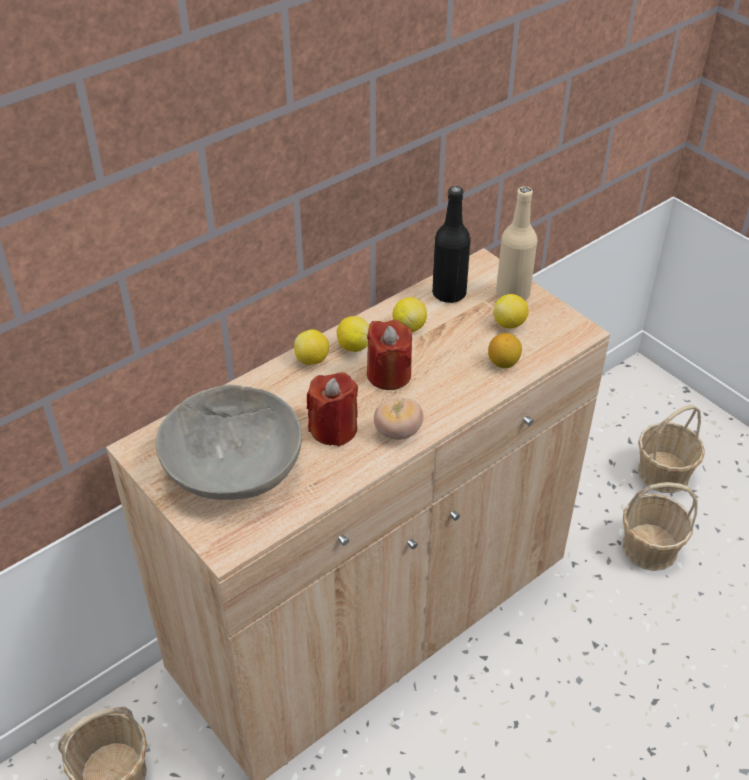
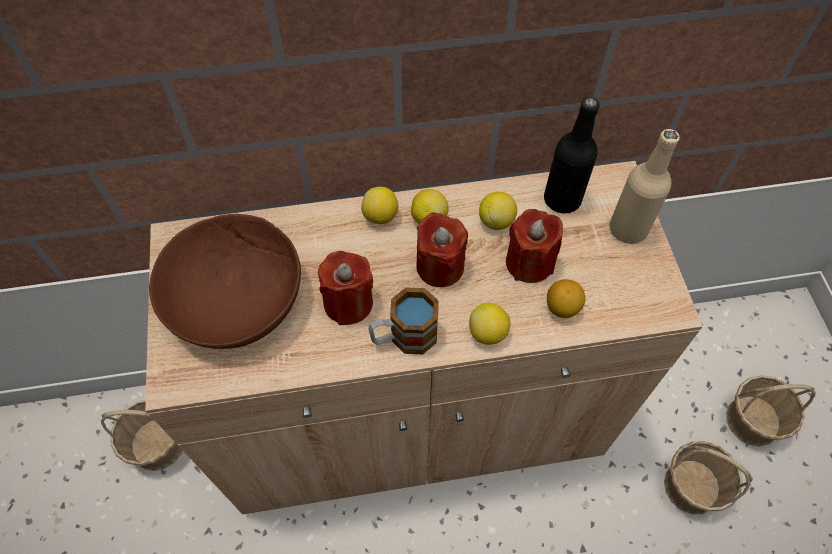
camera: 30 degrees right, 15 degrees up
(232, 467) = (234, 298): grey bowl -> brown bowl
(398, 432) = (404, 337): tomato -> mug
(456, 344) = (529, 263): none -> red candle
(509, 324) = (600, 264): lemon -> lemon (488, 333)

